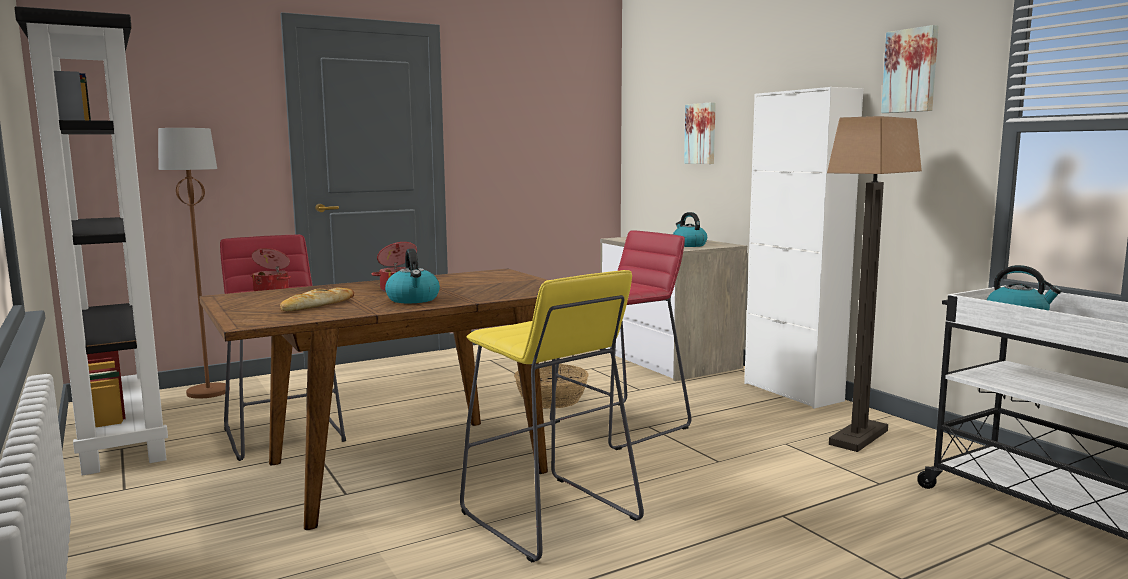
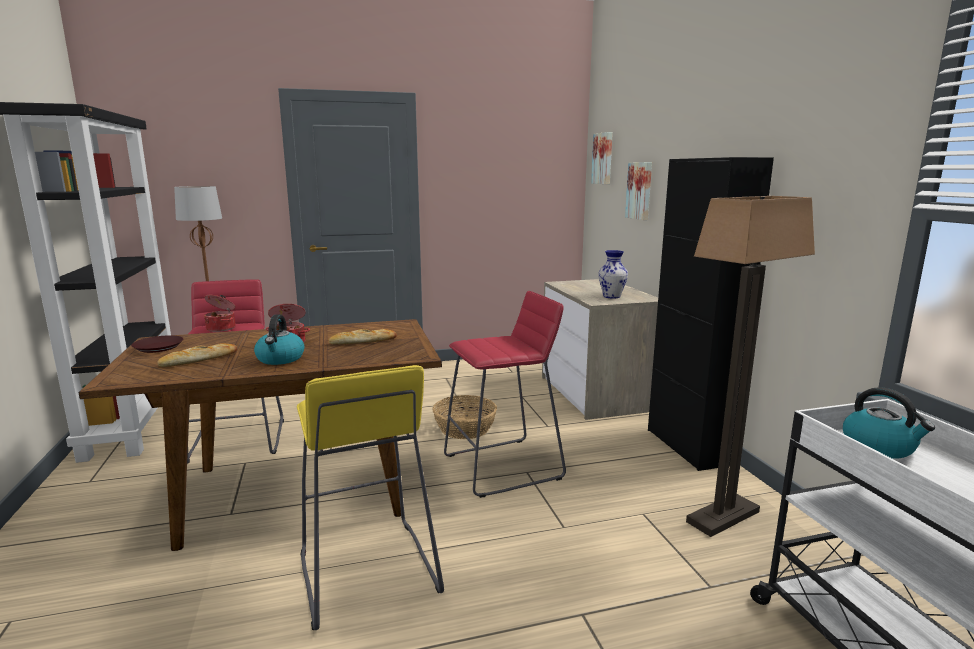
camera: 15 degrees right, 5 degrees up
(246, 300) = (158, 347): none -> brown plate
(481, 284) = (363, 341): none -> bread
(688, 245) = (611, 296): kettle -> vase
(792, 392) = (688, 446): white cabinet -> black cabinet
(911, 71) = (822, 141): picture -> picture (603, 158)

